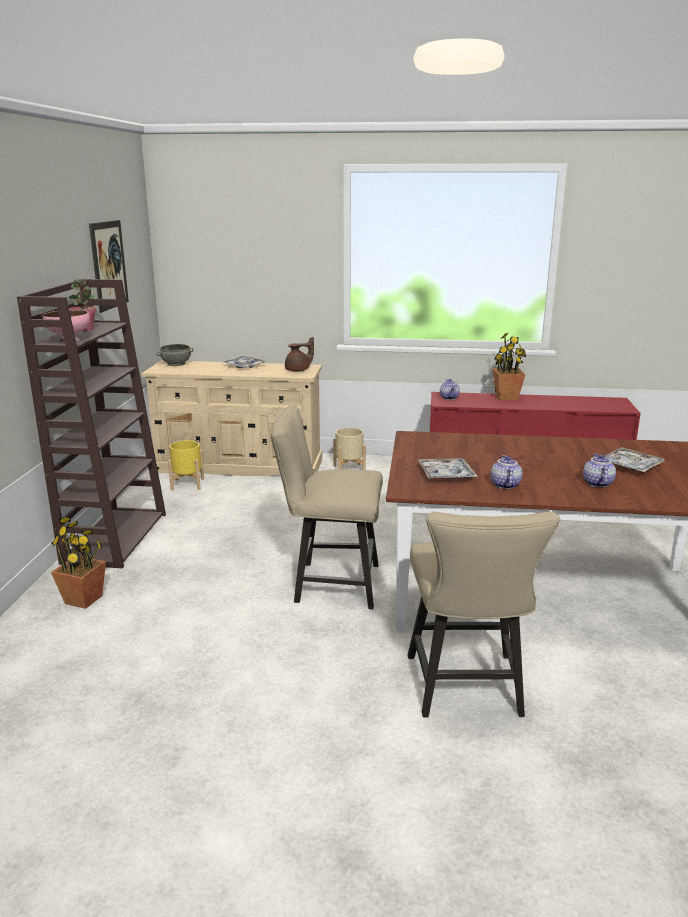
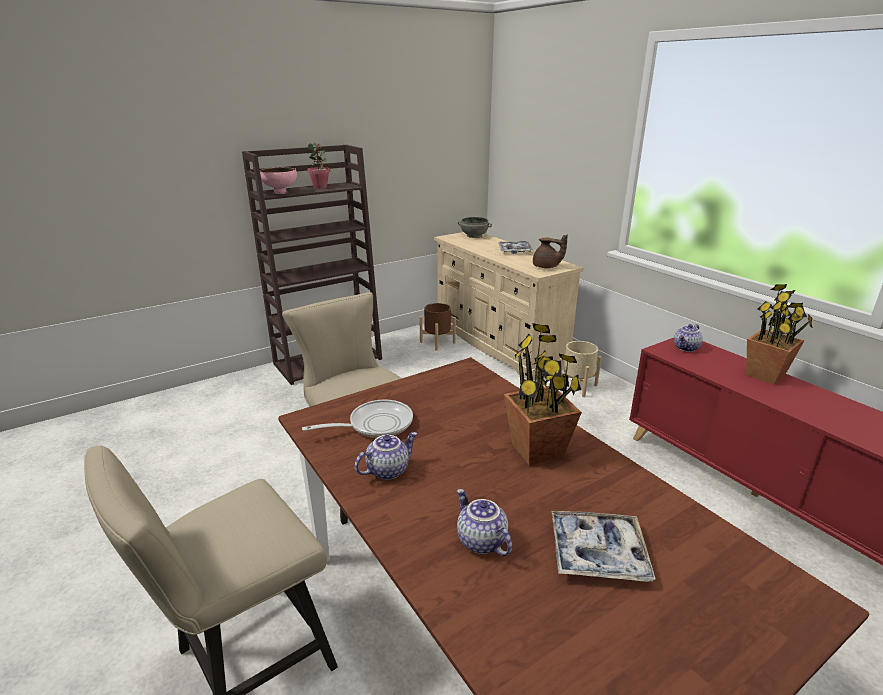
camera: 50 degrees right, 5 degrees up
(84, 599) = (238, 394): potted plant -> potted plant (537, 450)
(109, 265) = (404, 136): picture -> none
(187, 484) = (437, 342): yellow planter -> brown planter
(446, 475) = (375, 425): tray -> frying pan
(596, 483) = (480, 541): teapot -> teapot turned 90 degrees counterclockwise

